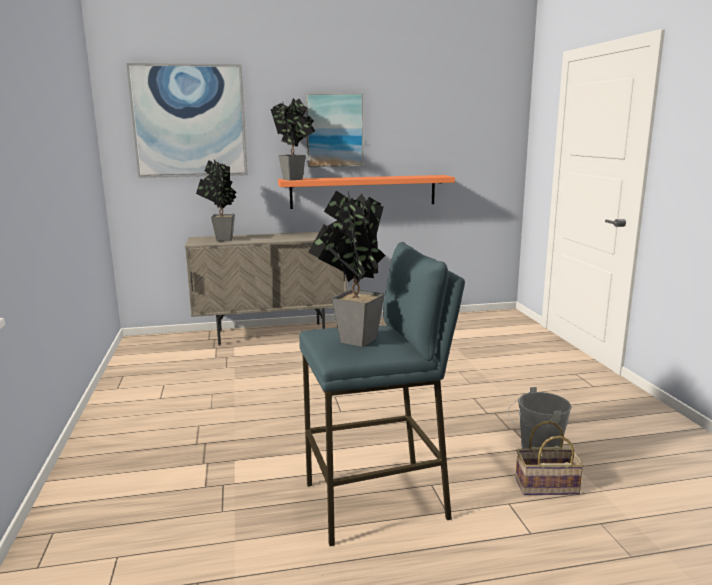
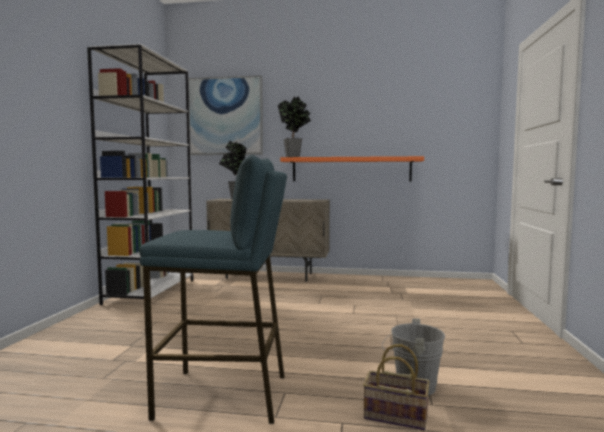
camera: 20 degrees right, 10 degrees down
(138, 380) = (151, 291): none -> white bookcase
(334, 130) = (329, 121): picture -> none
(352, 341) = (194, 233): potted plant -> none

